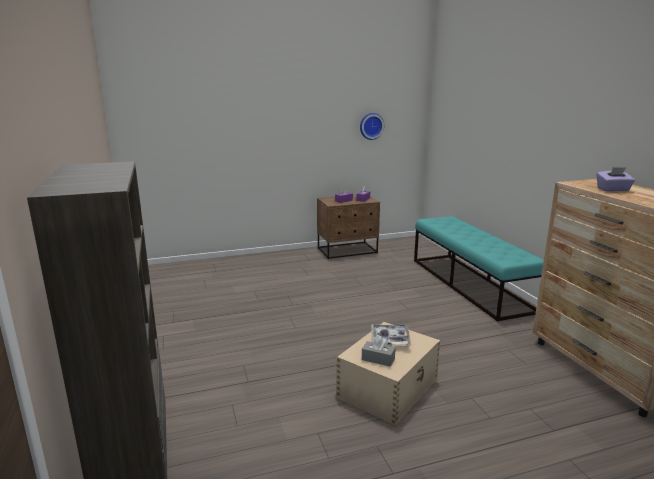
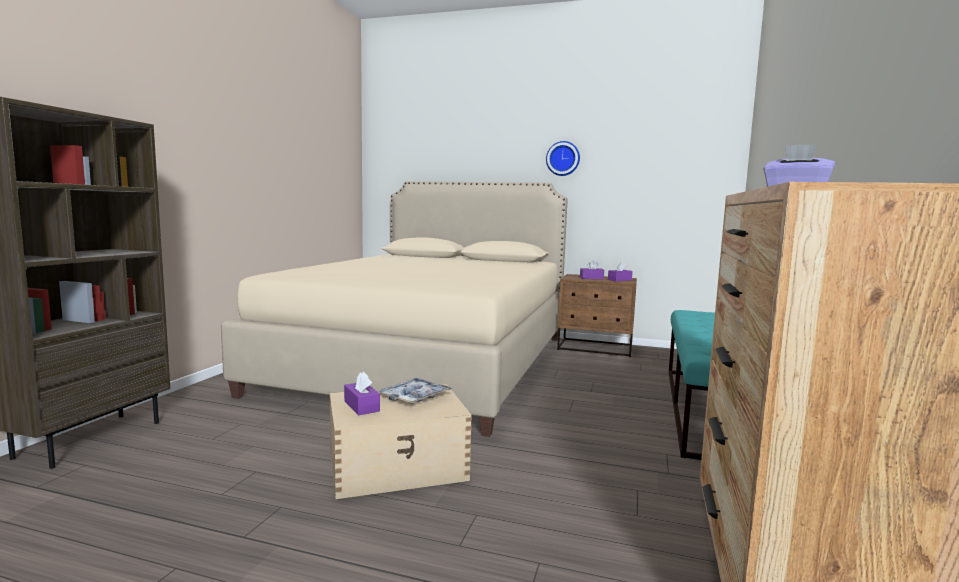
camera: 35 degrees right, 10 degrees down
(263, 298) = (427, 362): none -> beige bed
(371, 126) = (650, 187): wall clock -> wall clock (563, 158)
(378, 359) = (361, 406): grey tissue box -> purple tissue box

